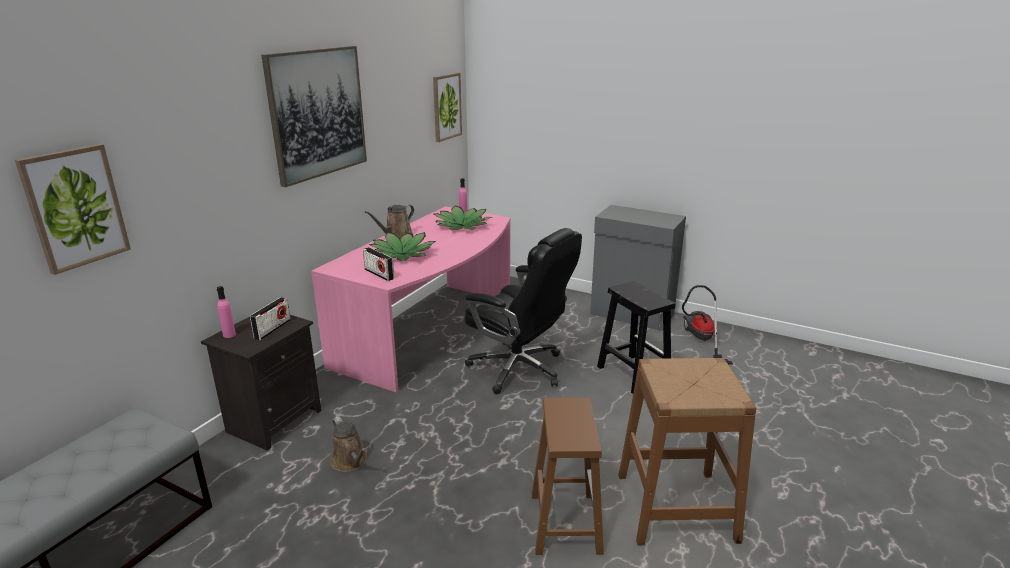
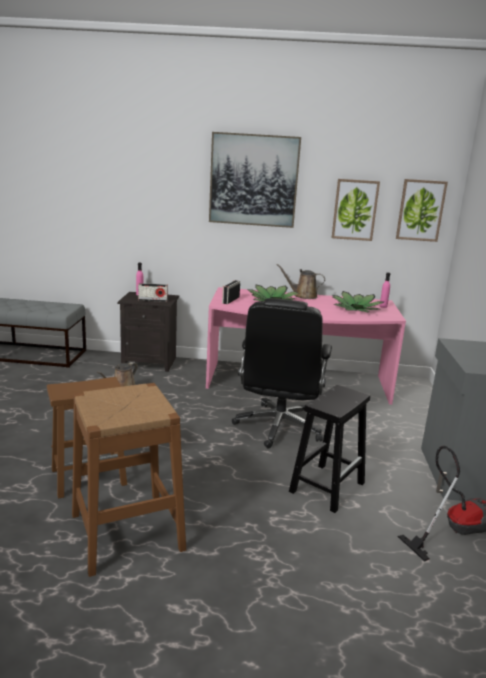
camera: 65 degrees right, 5 degrees down
(75, 207) = (80, 191): picture -> picture (355, 210)

